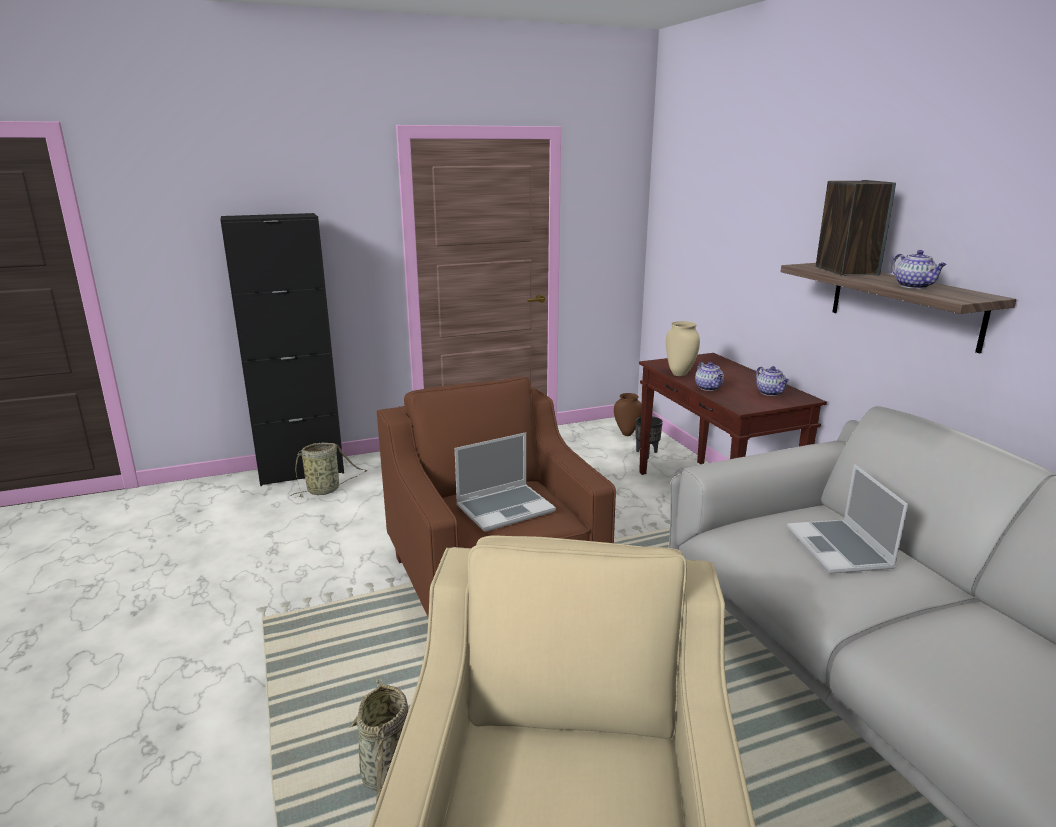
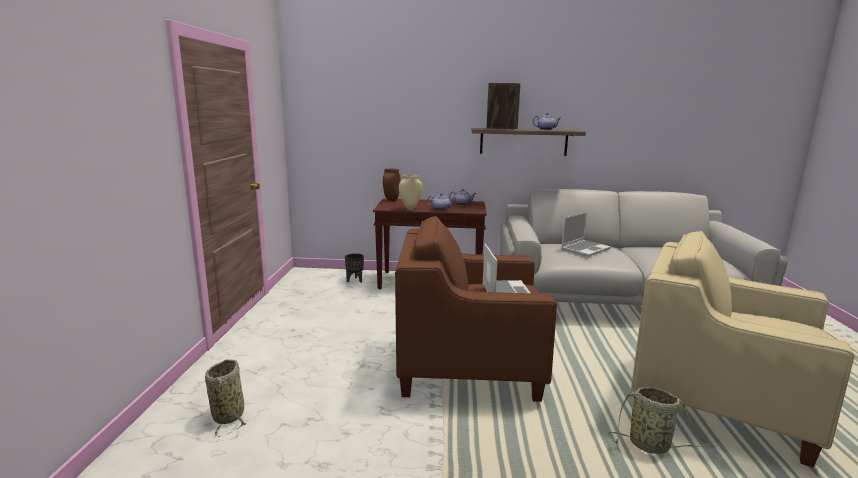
camera: 65 degrees left, 5 degrees down
(301, 472) = (160, 425): black cabinet -> none
(627, 433) = (318, 277): brown vase -> brown vase (391, 200)
(840, 549) = (585, 249): laptop -> laptop turned 60 degrees counterclockwise

